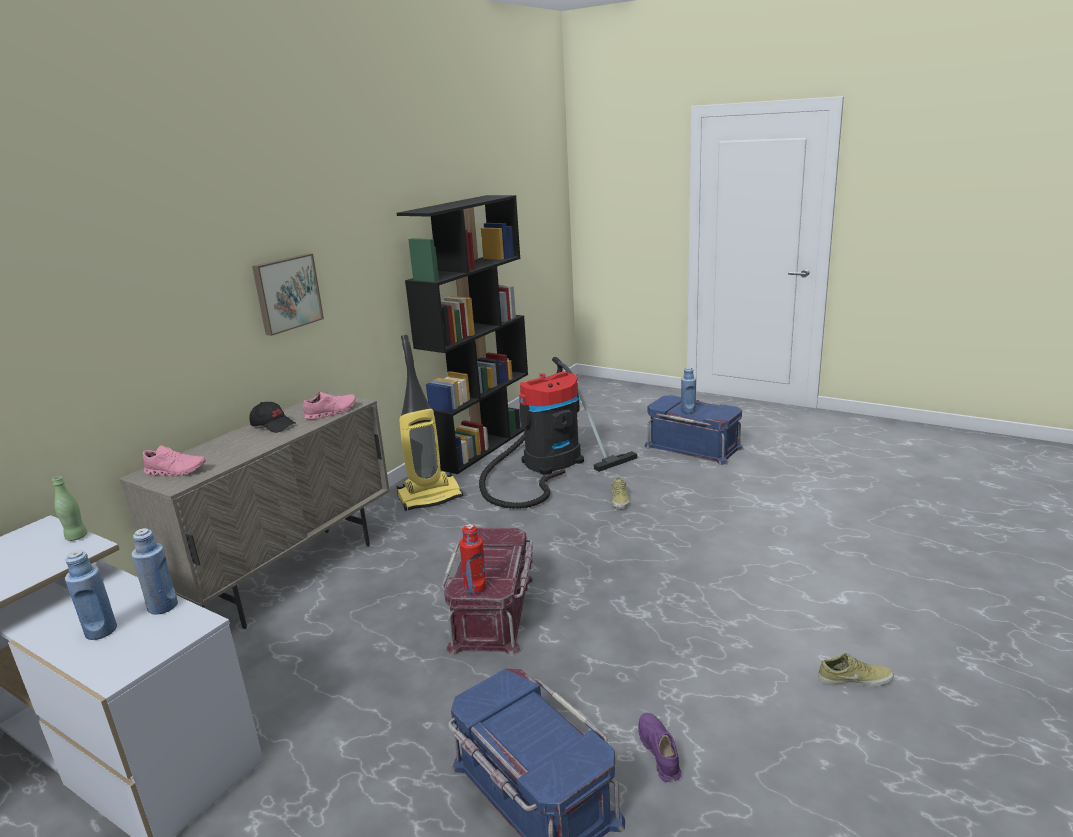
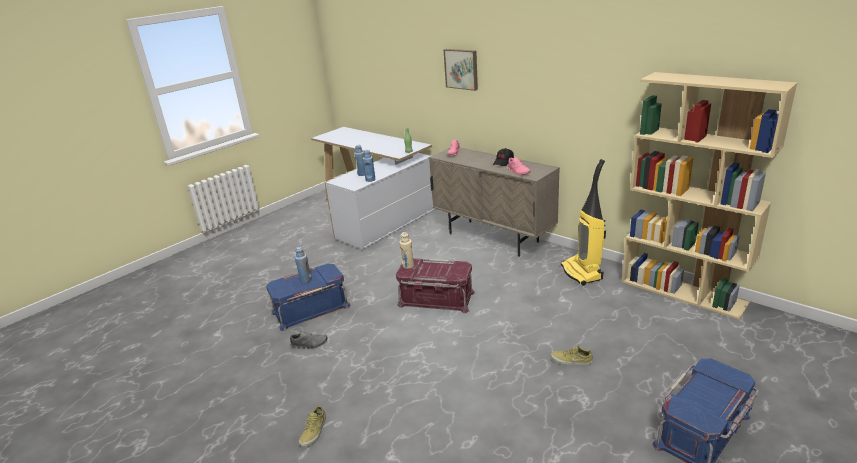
camera: 100 degrees right, 5 degrees up
(286, 293) = (551, 99): picture -> picture (462, 69)
(475, 587) = (408, 266): red bottle -> beige bottle
(482, 445) = (683, 292): black bookcase -> beige bookcase
(547, 464) = (643, 325): vacuum cleaner -> none
(659, 752) = (309, 344): purple shoe -> grey shoe
(688, 411) = (701, 388): blue bottle -> blue bottle (305, 280)

